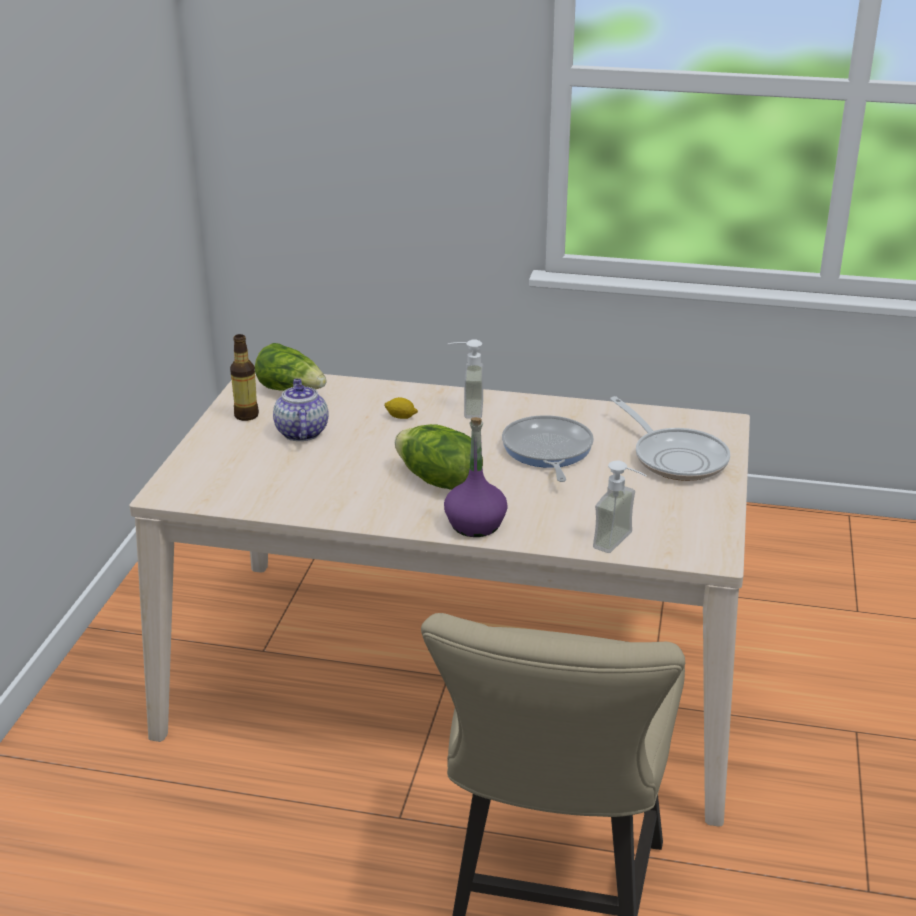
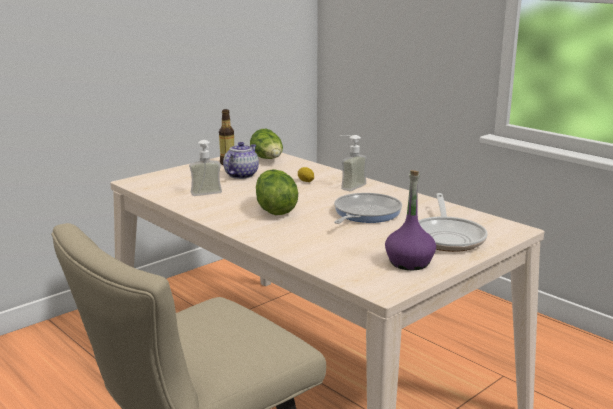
camera: 35 degrees right, 10 degrees down
(475, 525) = (259, 233): purple bottle -> purple bottle (409, 262)
(621, 543) = (332, 266): soap dispenser -> soap dispenser (207, 195)

